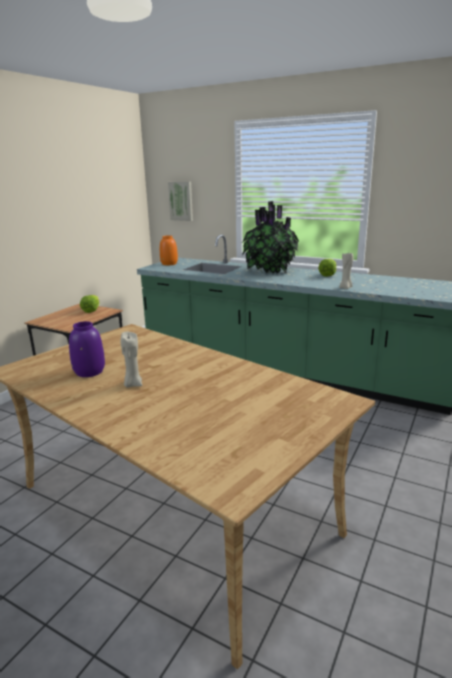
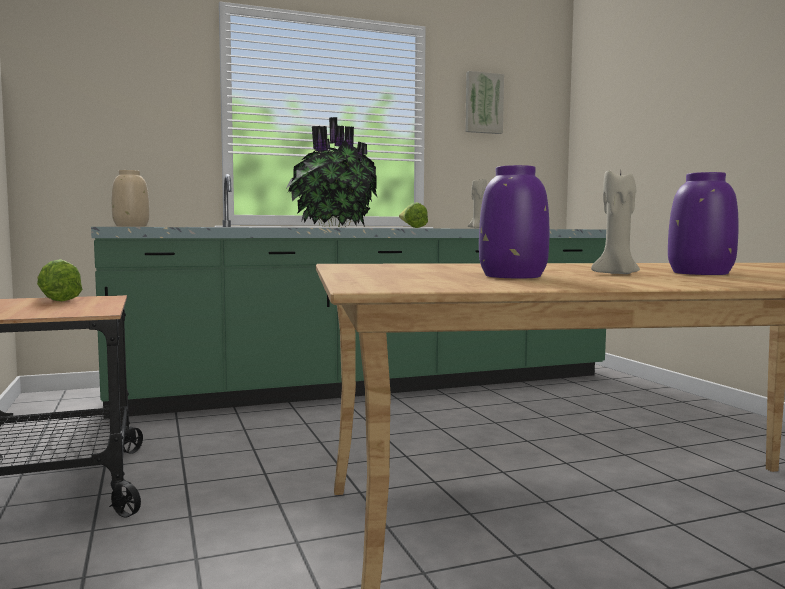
camera: 50 degrees left, 15 degrees down
(169, 264) = (131, 226): orange vase -> beige vase
(170, 398) = (699, 273): none -> purple vase
(181, 201) = (100, 124): picture -> picture (483, 103)

